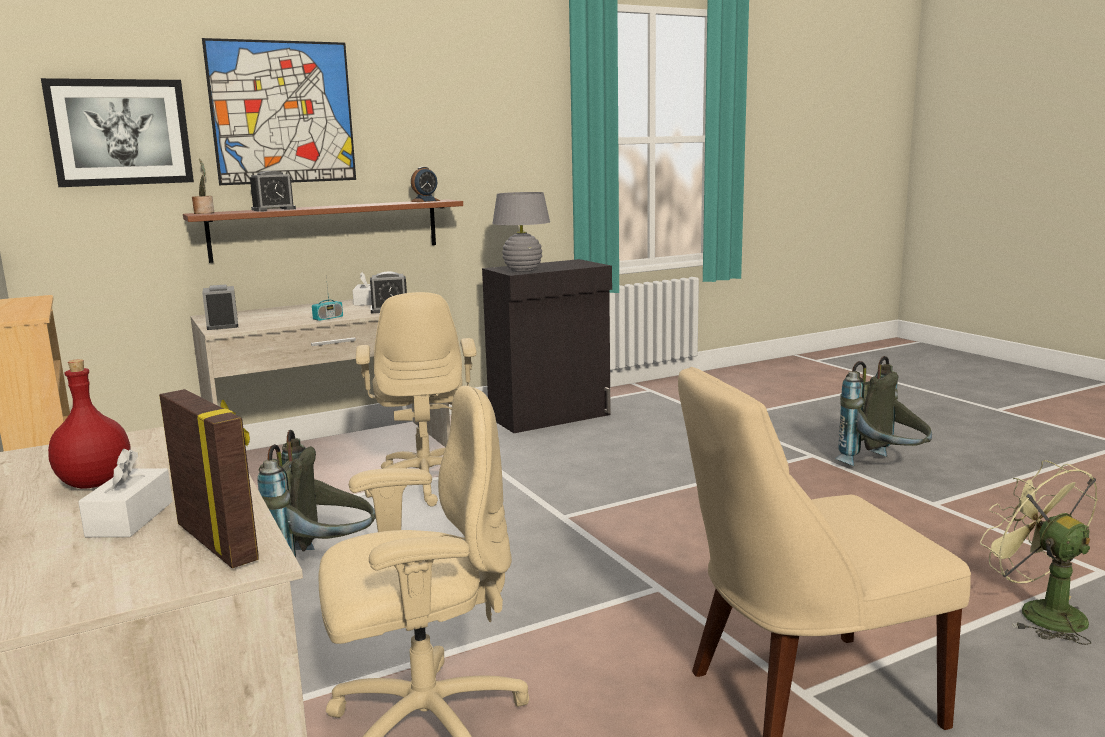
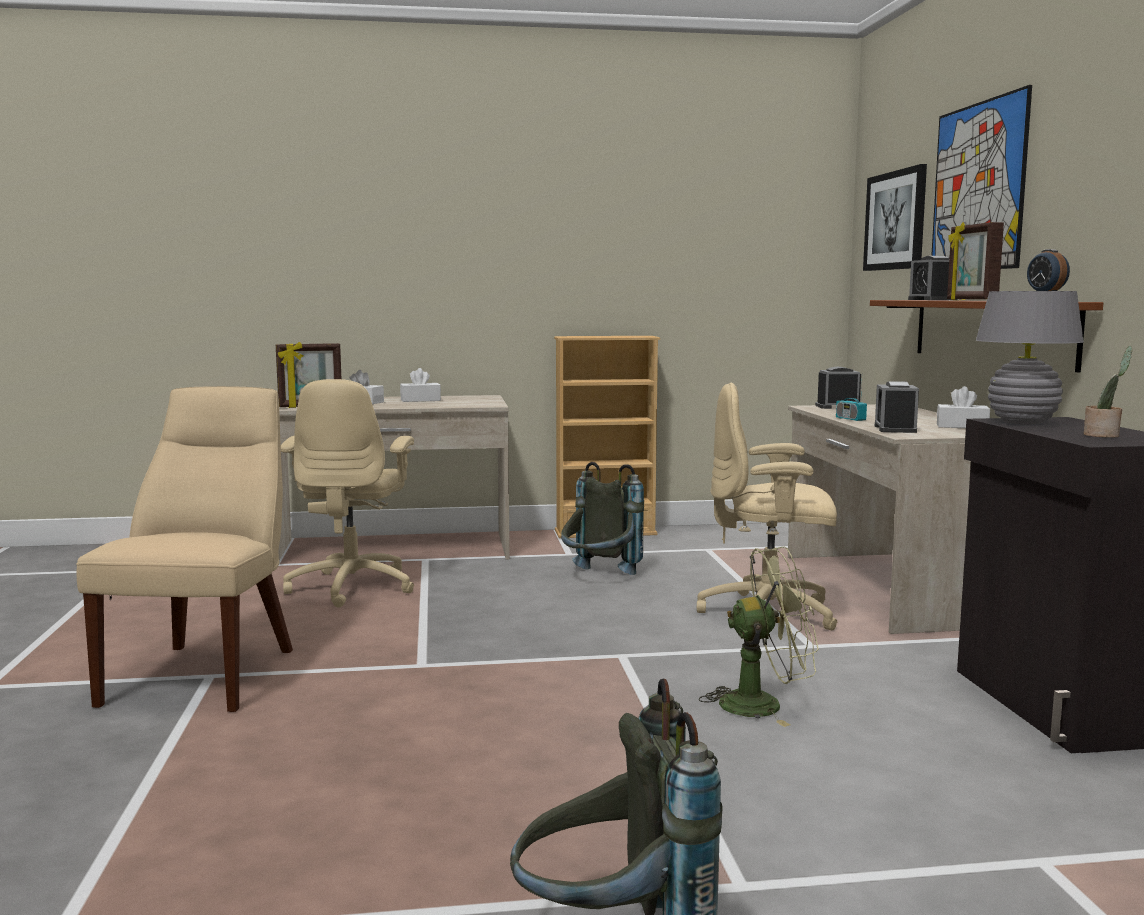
camera: 110 degrees right, 5 degrees down
(97, 483) = (420, 400): red bottle -> white tissue box
(204, 213) = (902, 299): potted plant -> potted plant (1104, 435)
(348, 206) = (970, 300): none -> picture frame
(1039, 612) = (96, 826): green fan -> green fan (763, 704)

